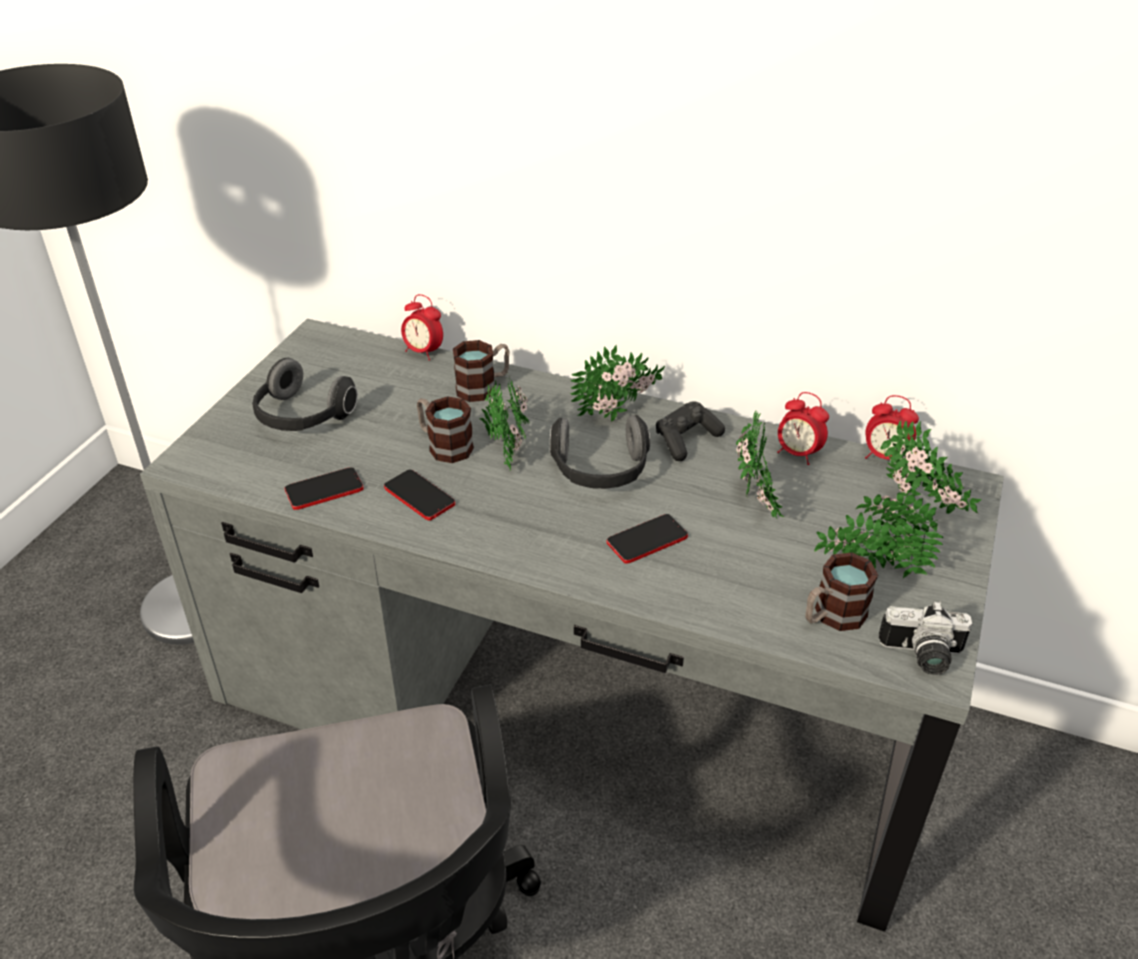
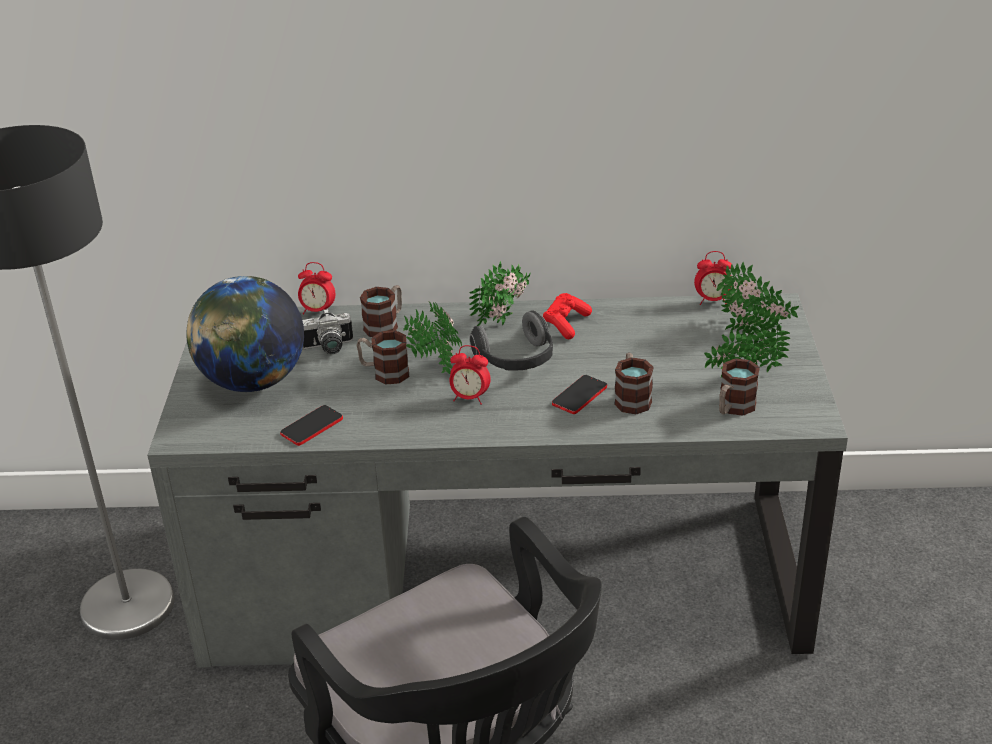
camera: 20 degrees left, 5 degrees down
(302, 417) = (253, 382): headphones -> globe
(419, 496) = (390, 411): phone -> none
(686, 440) = (566, 324): black game controller -> red game controller
(709, 562) = (631, 398): none -> mug
(755, 504) = (641, 353): potted plant -> none
(797, 454) = (651, 313): alarm clock -> alarm clock (470, 398)
(922, 657) = (803, 416): camera -> camera (327, 348)

